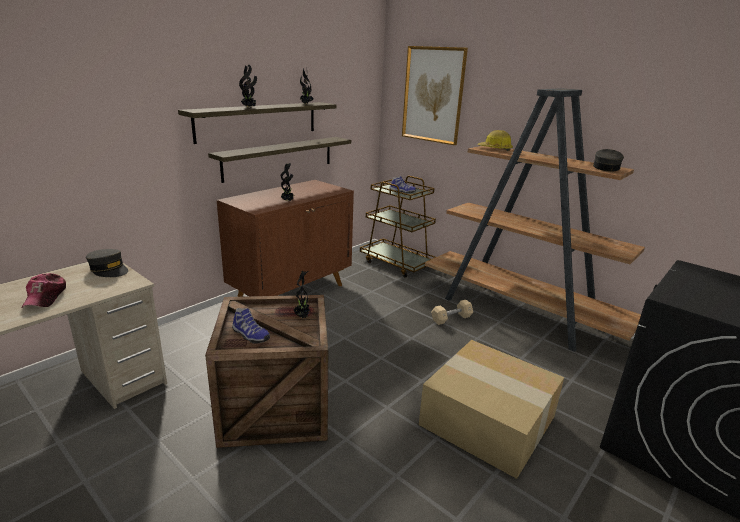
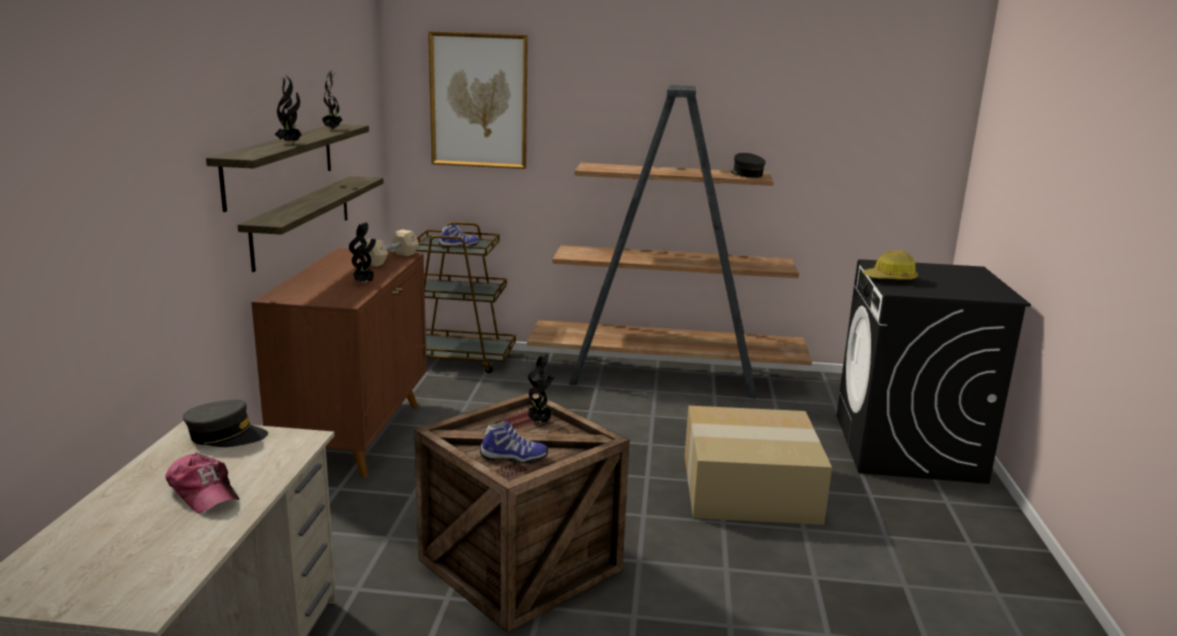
camera: 35 degrees left, 5 degrees down
(451, 318) = (602, 404): beige dumbbell -> beige dumbbell (390, 259)
(495, 149) = (604, 167): hard hat -> hard hat (890, 279)

